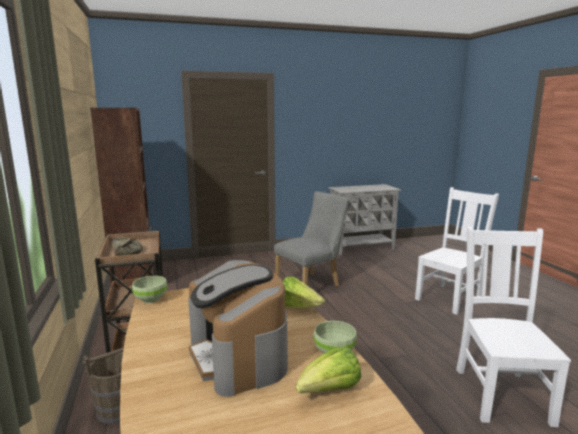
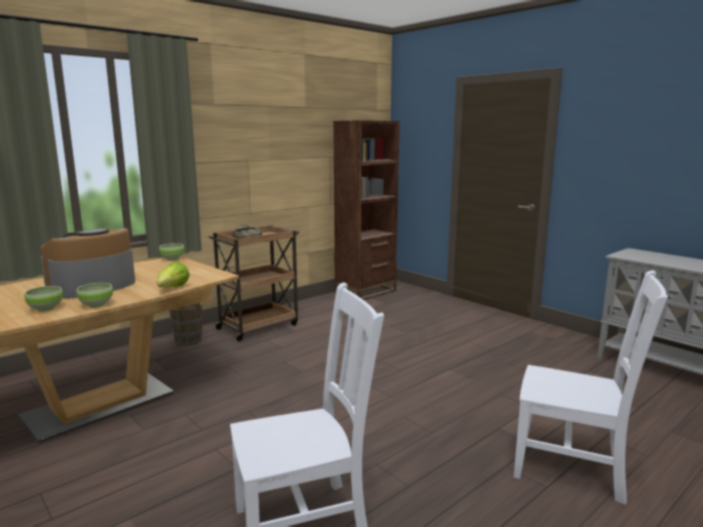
camera: 65 degrees right, 0 degrees up
(311, 285) = (466, 359): grey chair -> none
(330, 391) = (45, 309): lettuce -> green bowl

